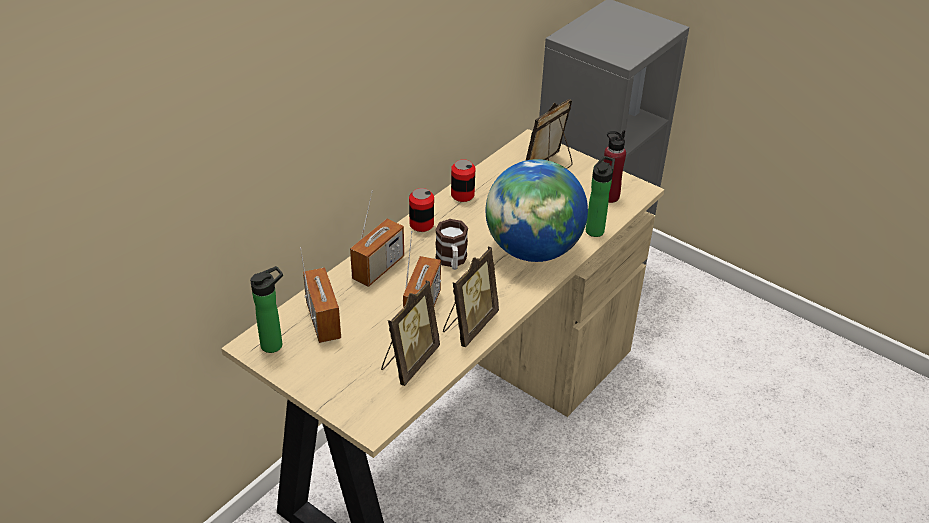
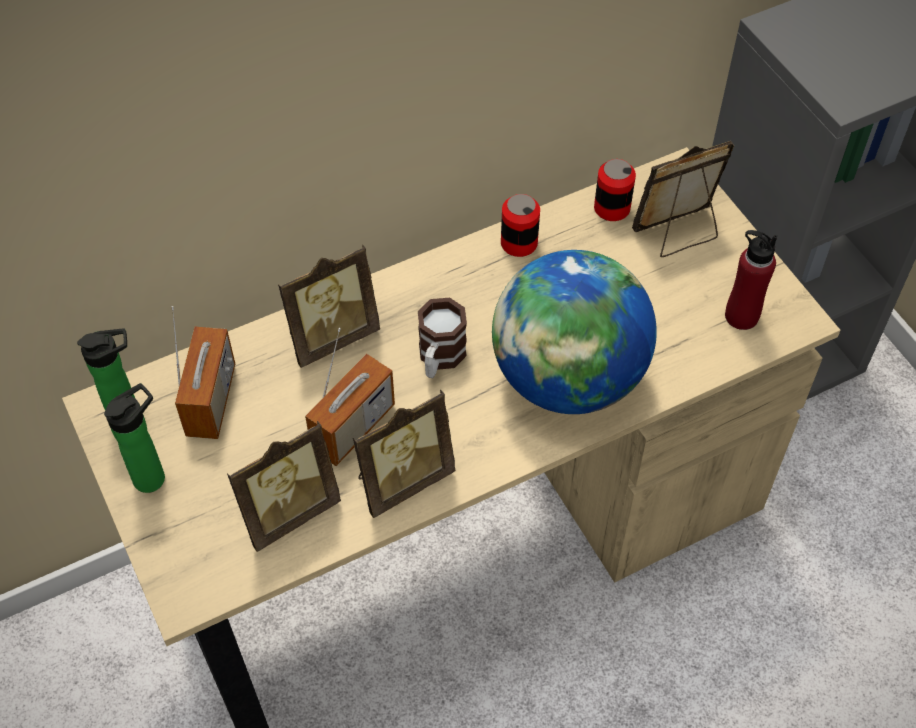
camera: 25 degrees right, 15 degrees up
(378, 268) = (330, 336): radio -> picture frame
(421, 224) = (431, 278): can -> can (612, 208)
(595, 229) = (685, 372): bottle -> bottle (153, 476)

